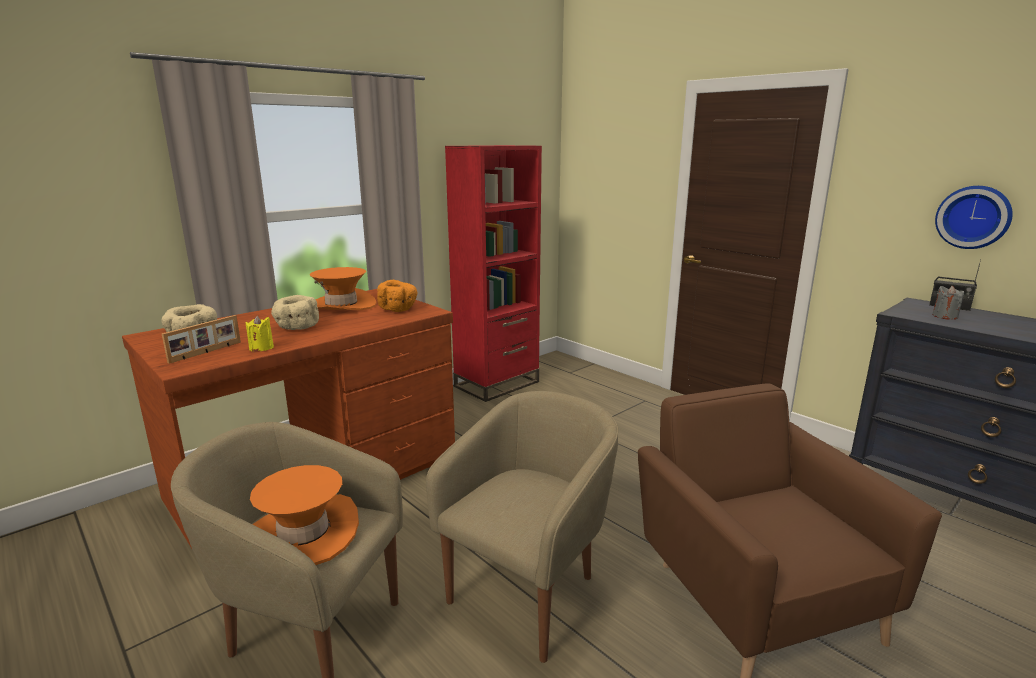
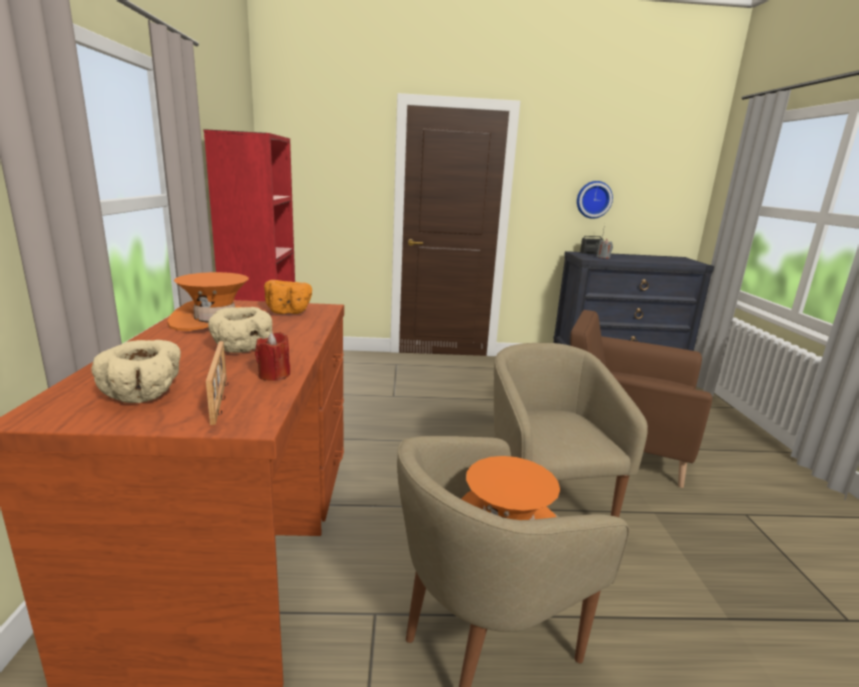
camera: 50 degrees left, 0 degrees up
(261, 348) = (274, 375): yellow candle -> red candle

